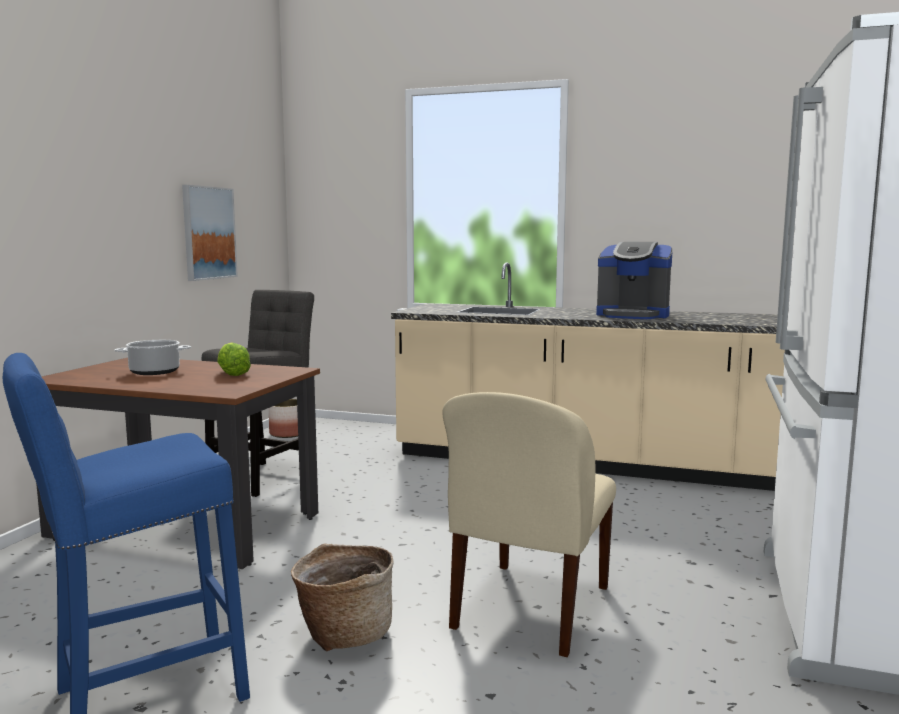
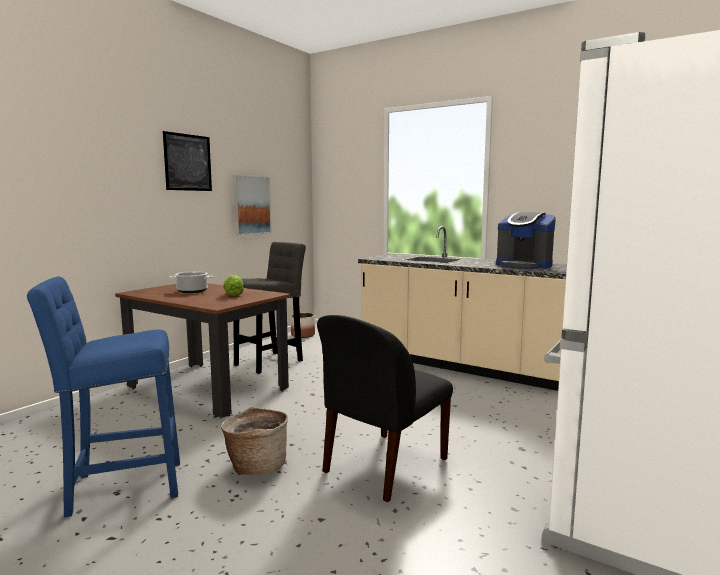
camera: 15 degrees right, 0 degrees up
(118, 162) = (188, 162): none -> picture
(529, 609) = (383, 466): beige chair -> black chair

